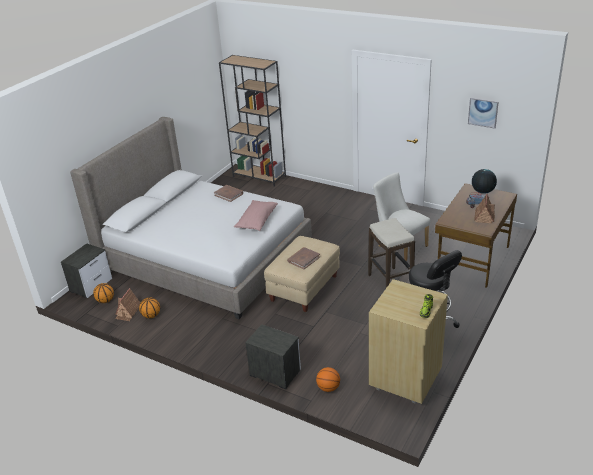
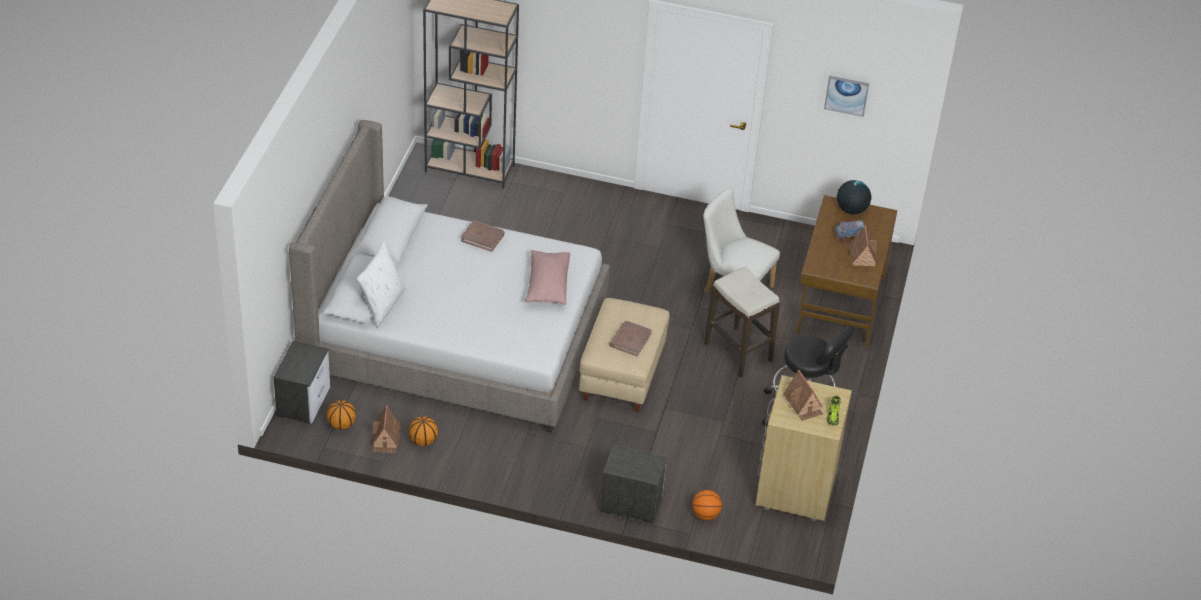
camera: 20 degrees left, 10 degrees up
(144, 224) = (382, 305): none -> white pillow
(403, 300) = (803, 404): none -> toy house

